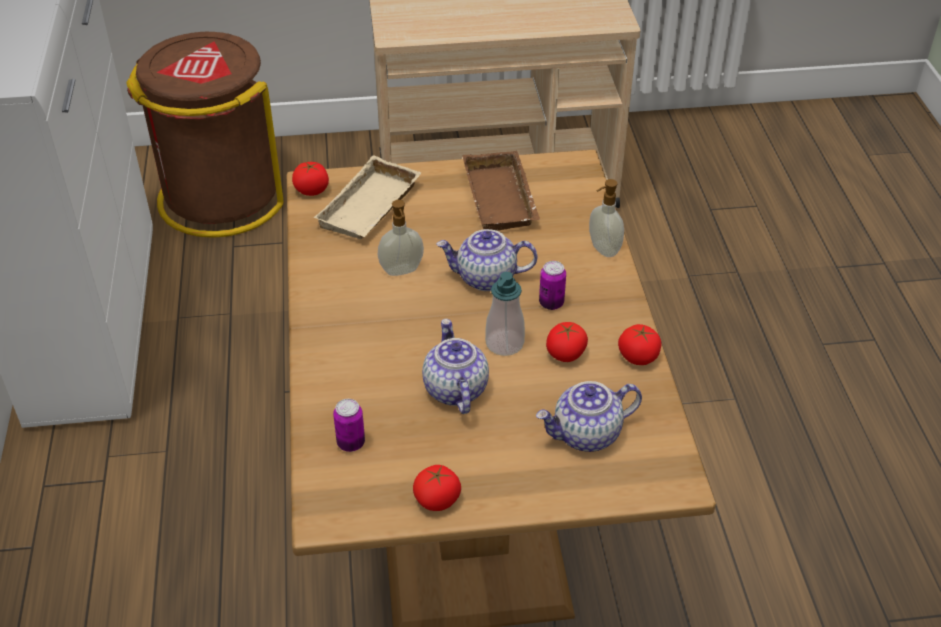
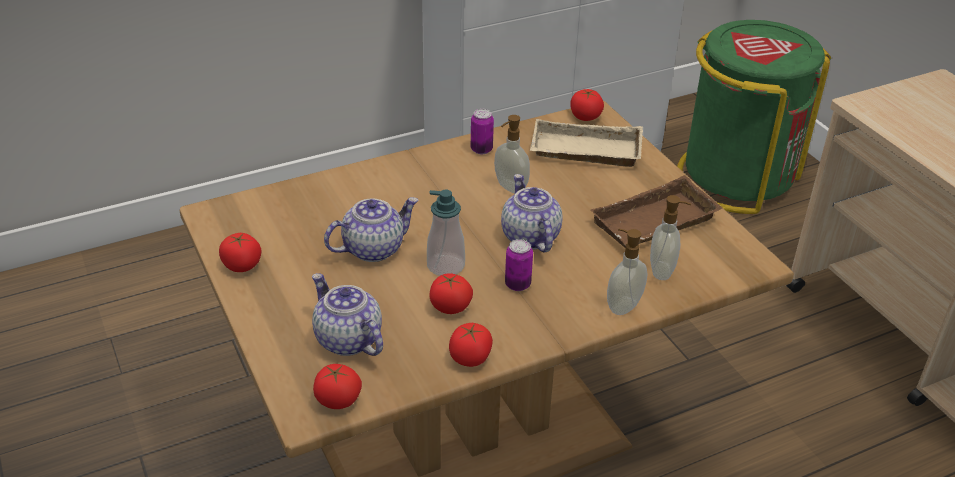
camera: 70 degrees right, 5 degrees down
(220, 198) = (735, 177): brown trash can -> green trash can
(351, 443) = (290, 208): can -> can (481, 149)
(568, 214) = (663, 271): none -> soap dispenser
(666, 456) = (338, 400): none -> tomato

